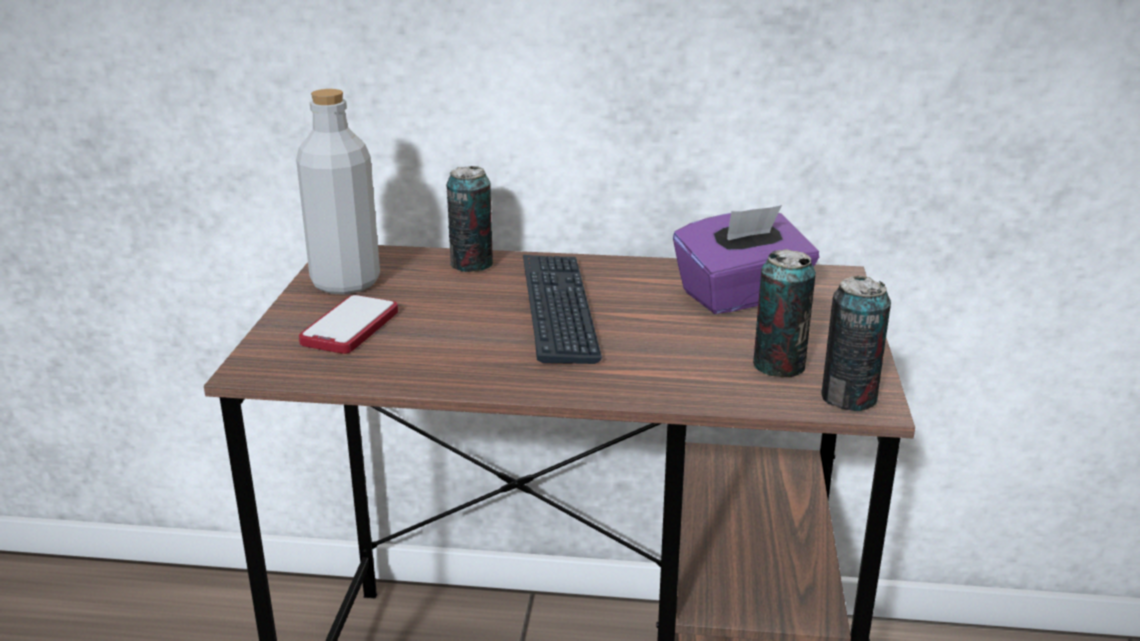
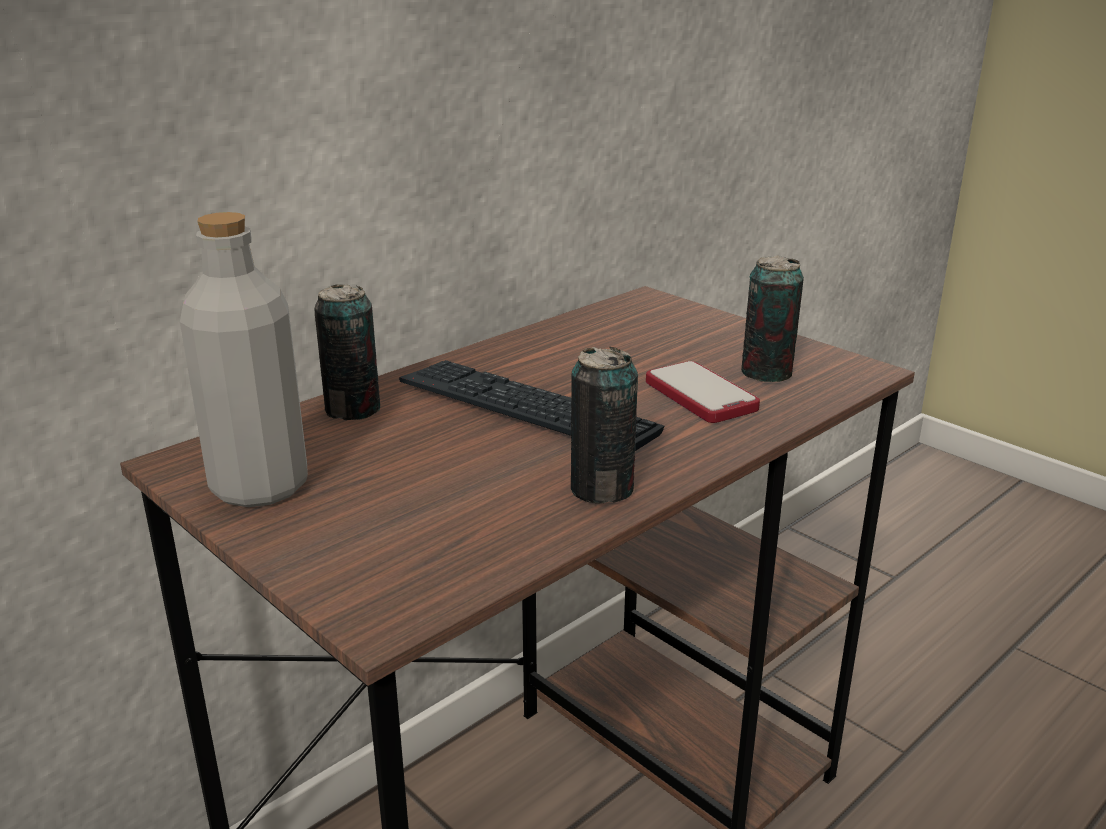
camera: 50 degrees left, 0 degrees up
(350, 327) = (380, 522): phone -> phone (700, 395)
(742, 296) = (628, 337): purple tissue box -> none
(848, 398) = (849, 372): can -> can (602, 489)

